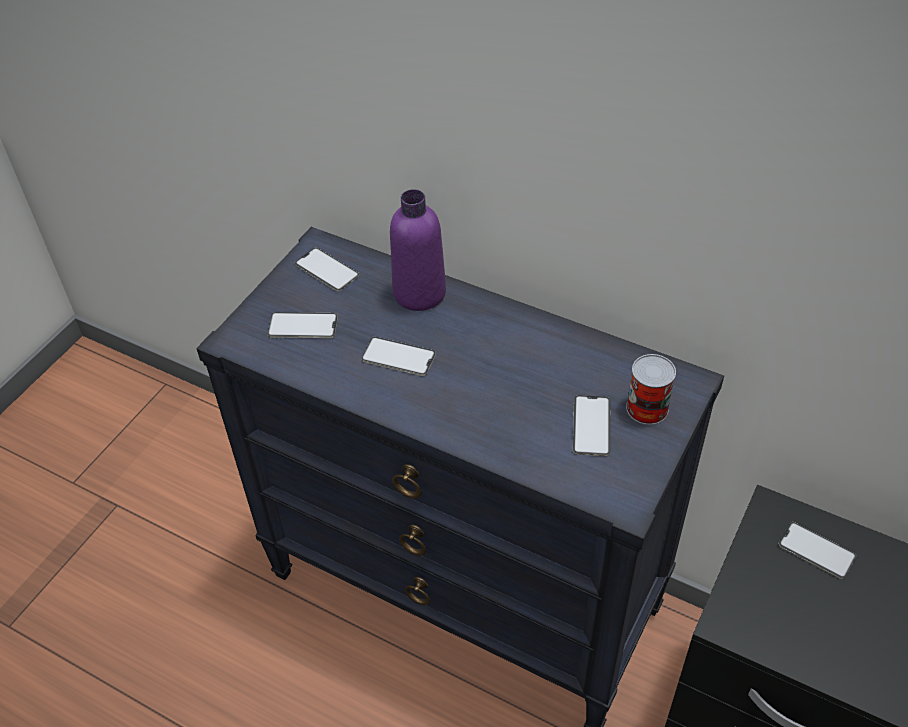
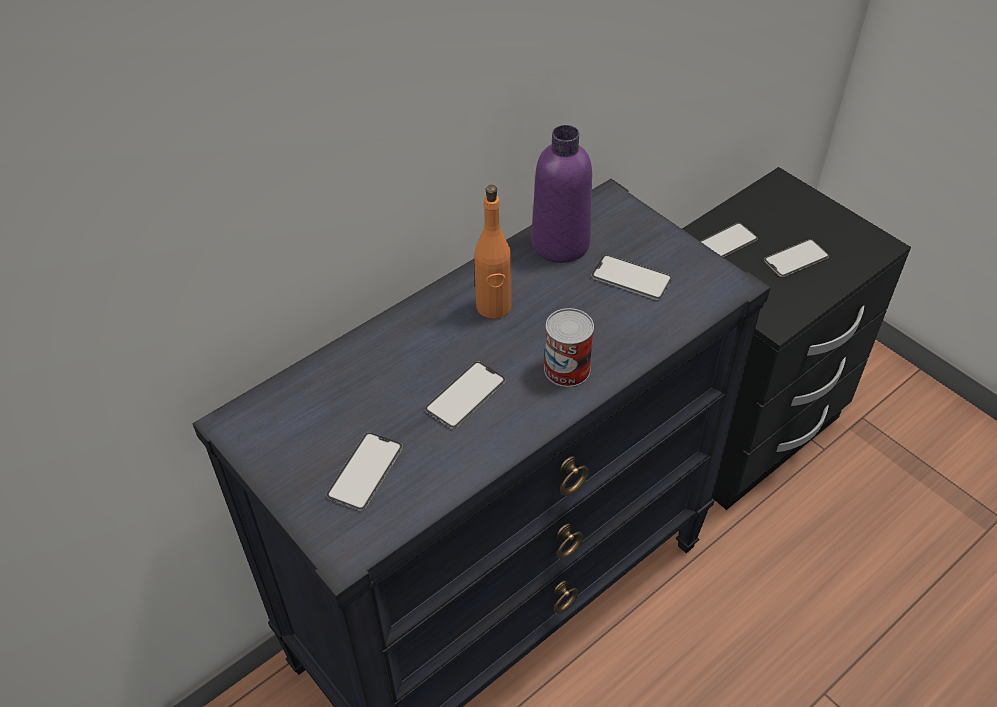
camera: 70 degrees left, 0 degrees up
(327, 270) = (284, 425): phone -> phone (796, 258)
(419, 293) = (379, 351): purple bottle -> purple bottle (560, 244)
(502, 344) = (493, 307): none -> orange bottle
(647, 408) = (627, 236): can -> can (567, 369)

